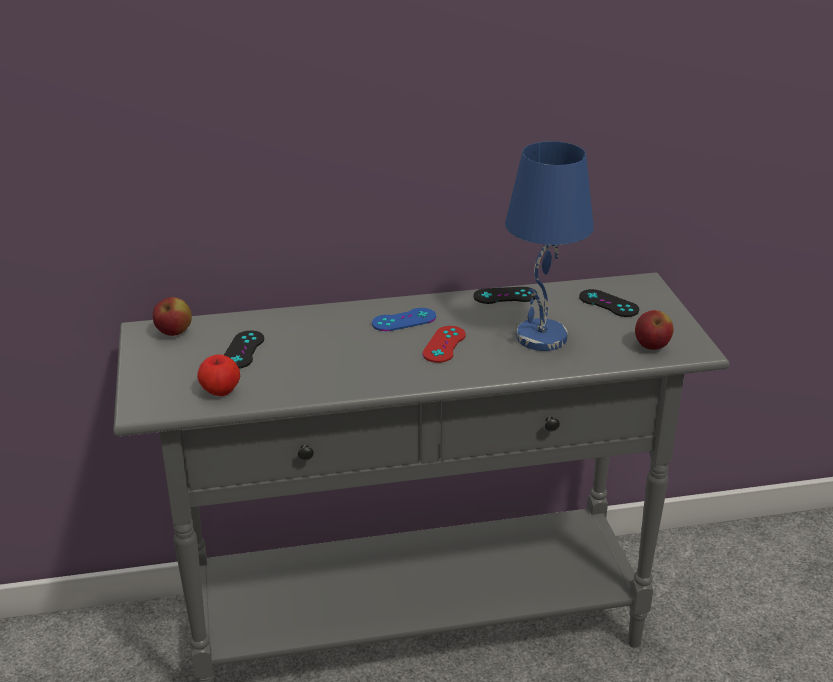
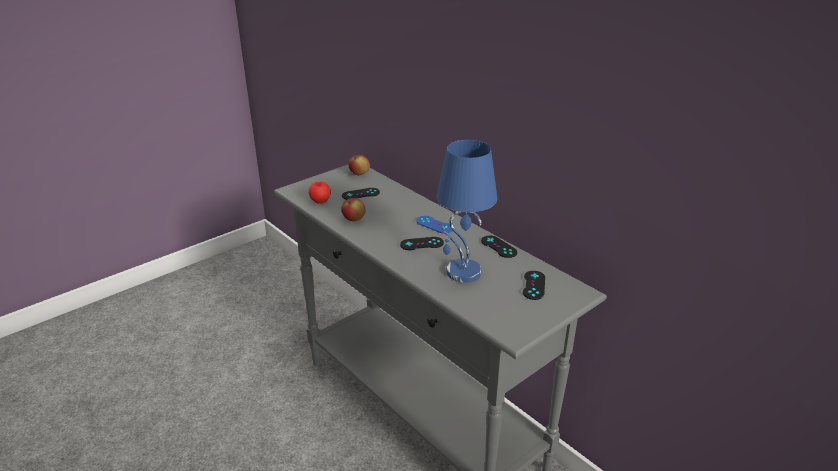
camera: 60 degrees right, 0 degrees up
(444, 344) = (421, 244): red game controller -> black game controller
(651, 347) = (496, 315): apple -> apple (354, 219)

